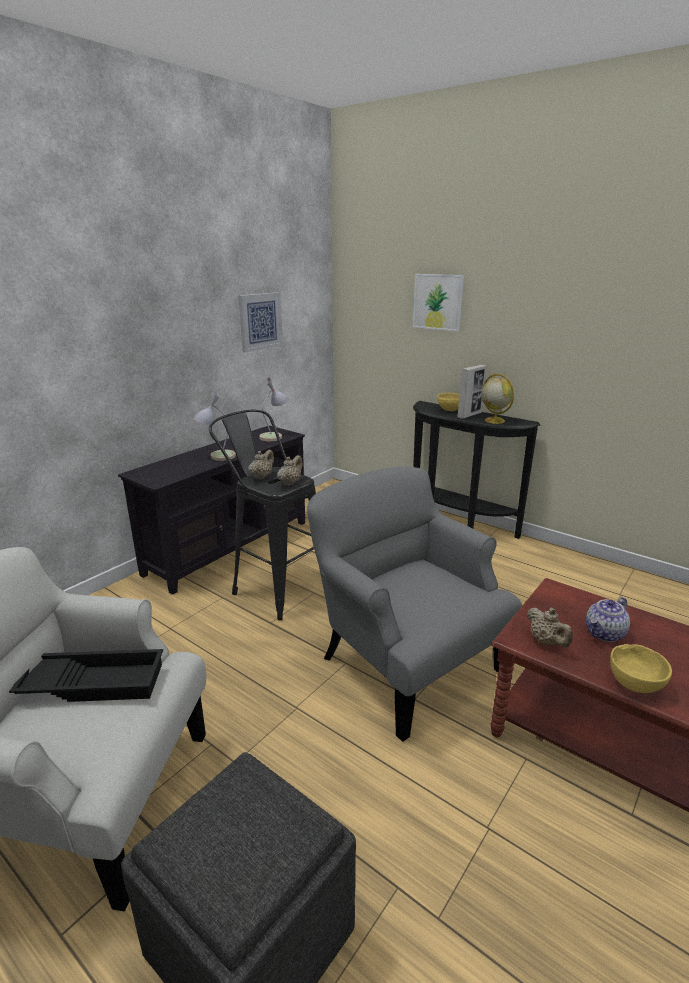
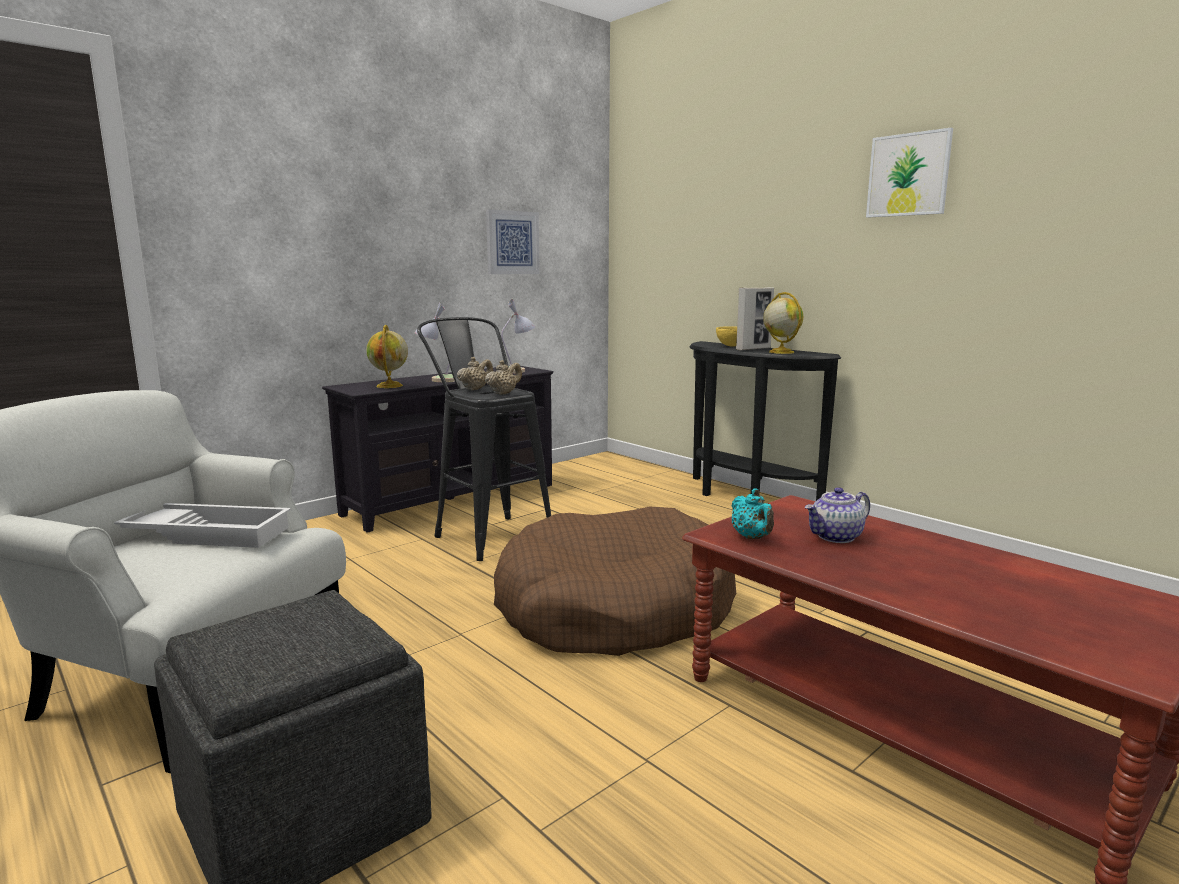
camera: 10 degrees right, 10 degrees down
(95, 681) = (210, 533): black tray -> white tray
(179, 470) = (389, 386): none -> globe
(405, 662) = (615, 608): grey armchair -> brown dog bed
(438, 302) = (721, 219): picture -> picture (908, 175)
(546, 642) = (752, 538): beige teapot -> turquoise teapot
(635, 684) = (846, 574): yellow bowl -> none

